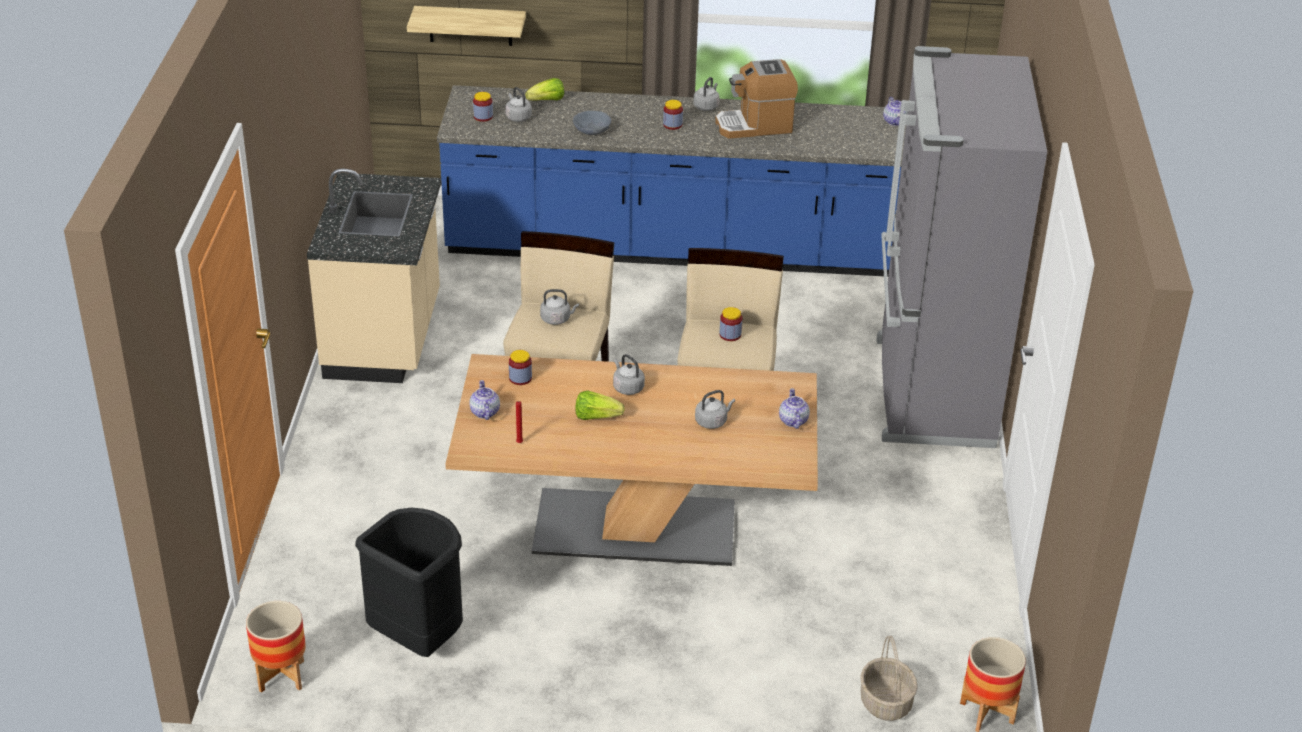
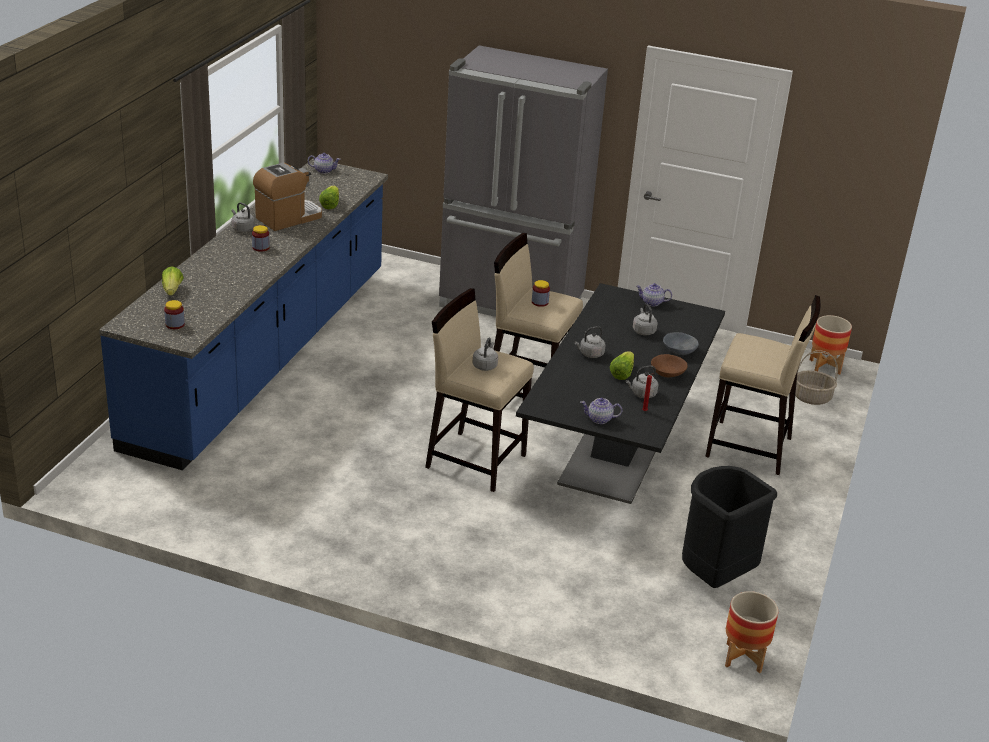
camera: 75 degrees left, 5 degrees down
(385, 338) = (299, 529): beige counter -> none
(470, 25) = (81, 268): shelf -> none
(517, 117) = (190, 309): grey kettle -> grey kettle (642, 394)
(520, 378) = (560, 396): jar -> none
(592, 130) = (241, 281): grey bowl -> grey bowl (678, 351)
(616, 451) = (667, 373): none -> brown bowl
(635, 528) = (615, 452): beige dining table -> black dining table
(713, 647) = (750, 448): none -> beige stool
(755, 125) = (289, 218): coffee machine -> coffee machine turned 135 degrees counterclockwise
(809, 142) = (330, 205): none -> lettuce

